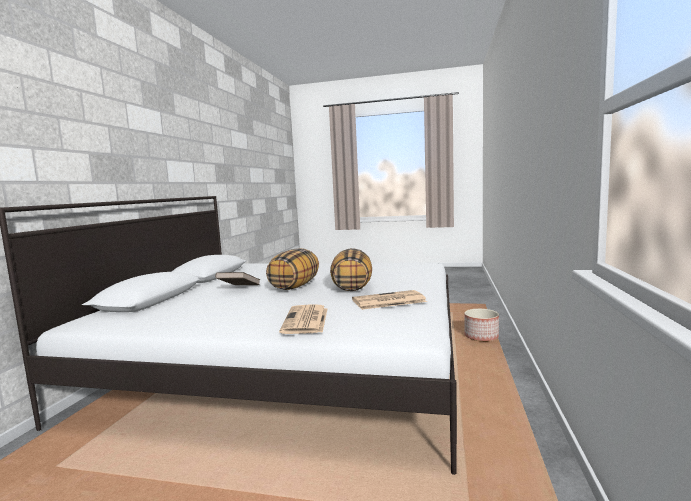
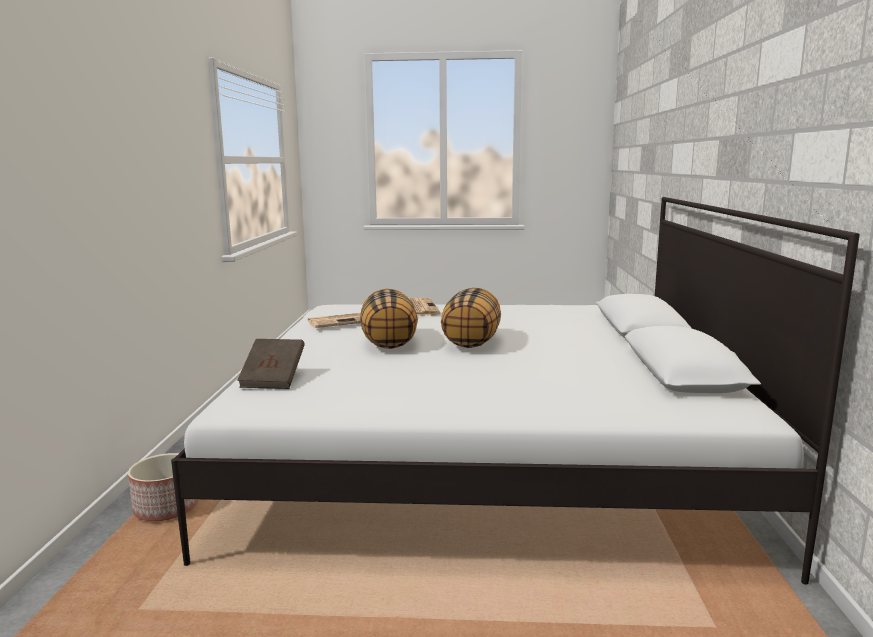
camera: 170 degrees right, 5 degrees up
(239, 289) = (551, 341): brown book -> brown book (273, 379)

